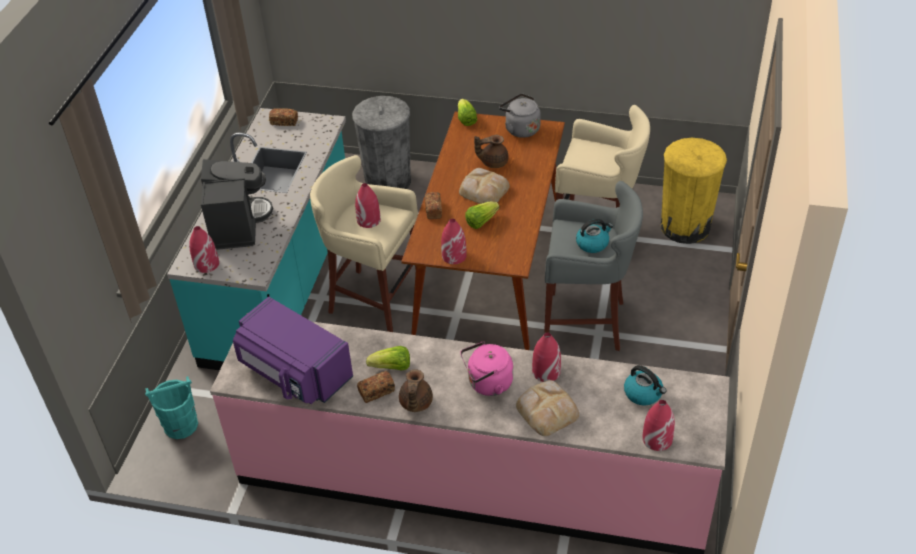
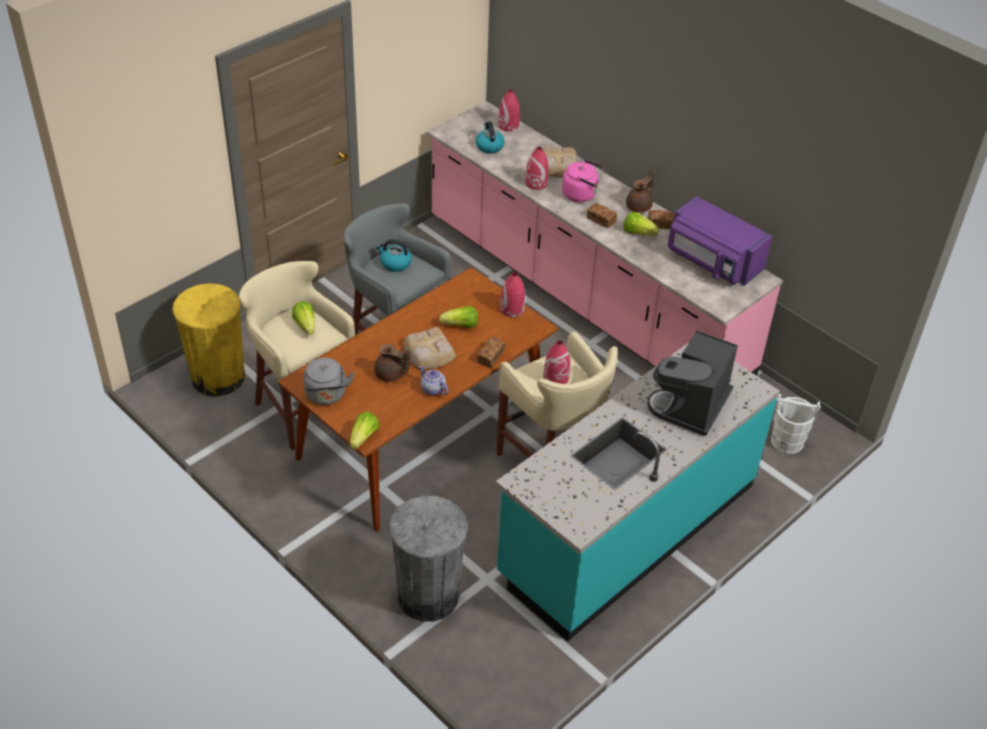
camera: 150 degrees left, 0 degrees up
(180, 425) = (787, 442): turquoise bucket -> white bucket
(206, 264) = (739, 381): red vase -> none
(284, 122) = (566, 510): bread -> bread (601, 220)
(294, 372) = (712, 262): purple microwave -> purple microwave turned 150 degrees clockwise
(453, 167) = (432, 389): none -> teapot
(595, 162) = (305, 325): none -> lettuce

